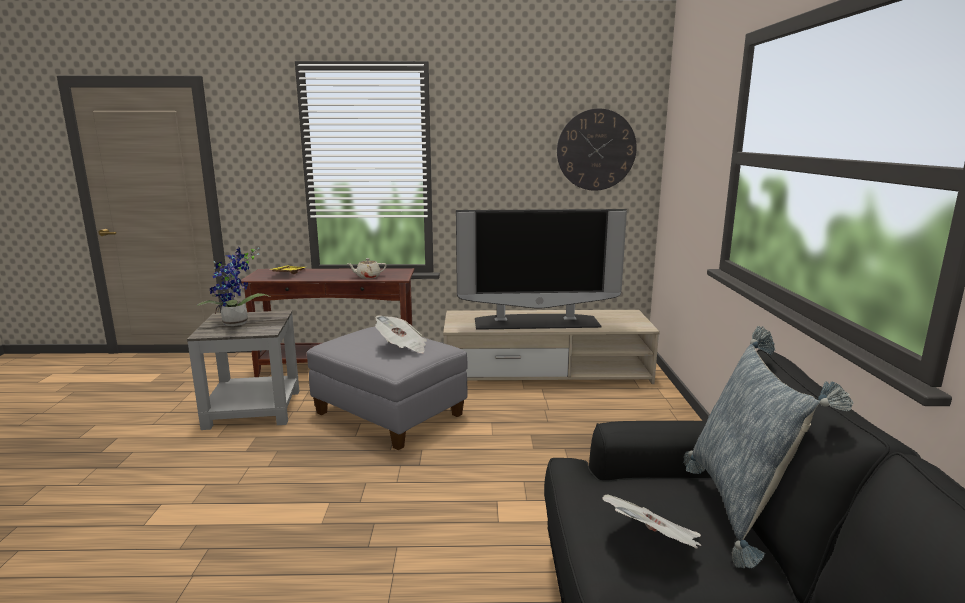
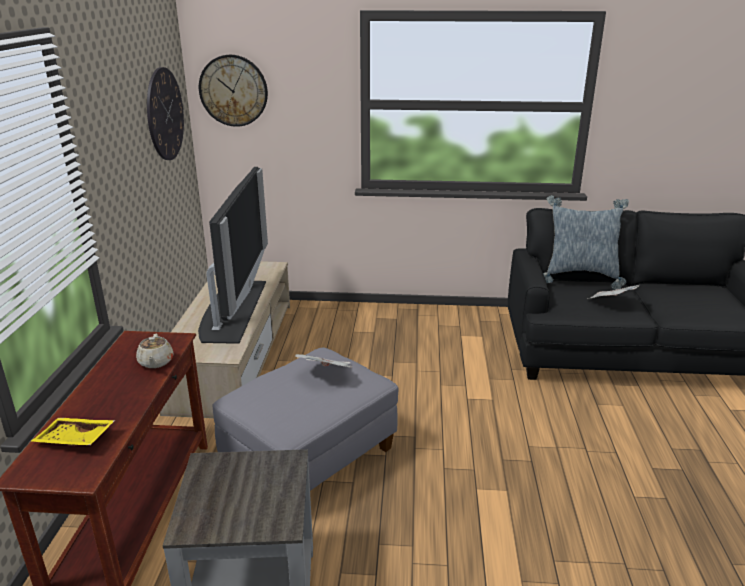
camera: 85 degrees left, 10 degrees up
(237, 324) = (244, 498): potted plant -> none
(678, 139) = (233, 91): none -> wall clock

